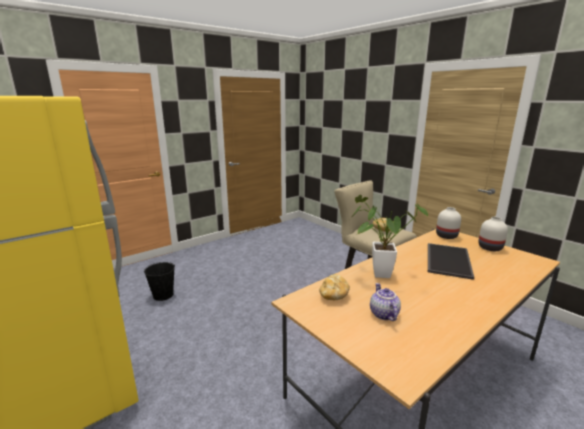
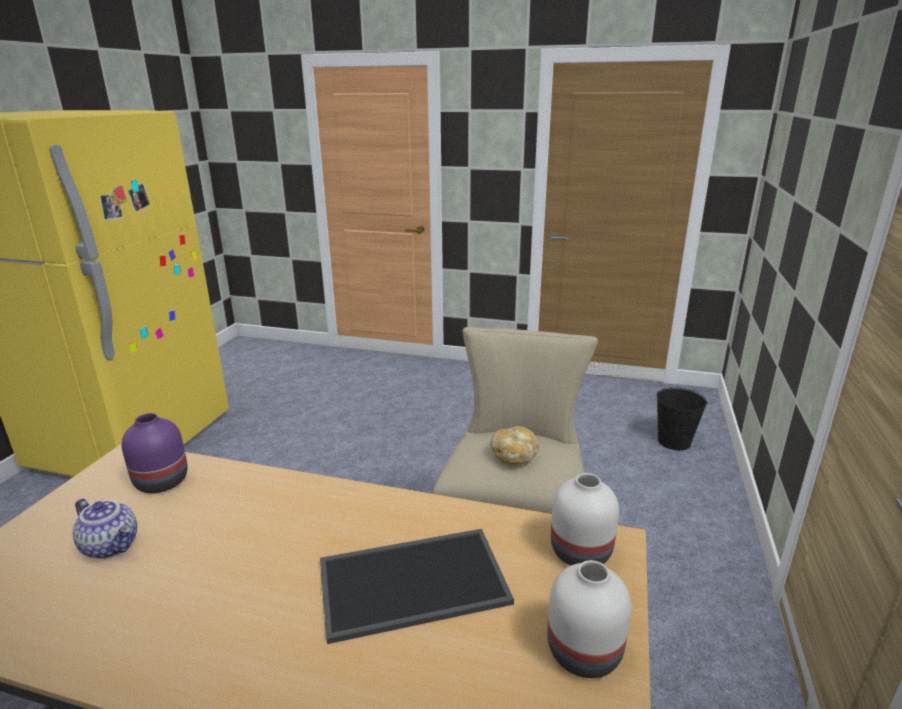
camera: 55 degrees right, 5 degrees up
(163, 295) = (330, 404): black bucket -> black bucket (674, 441)
(333, 295) = (161, 482): bread -> purple vase
(376, 274) = (268, 502): potted plant -> none
(383, 314) = (112, 545): teapot -> teapot turned 75 degrees clockwise

